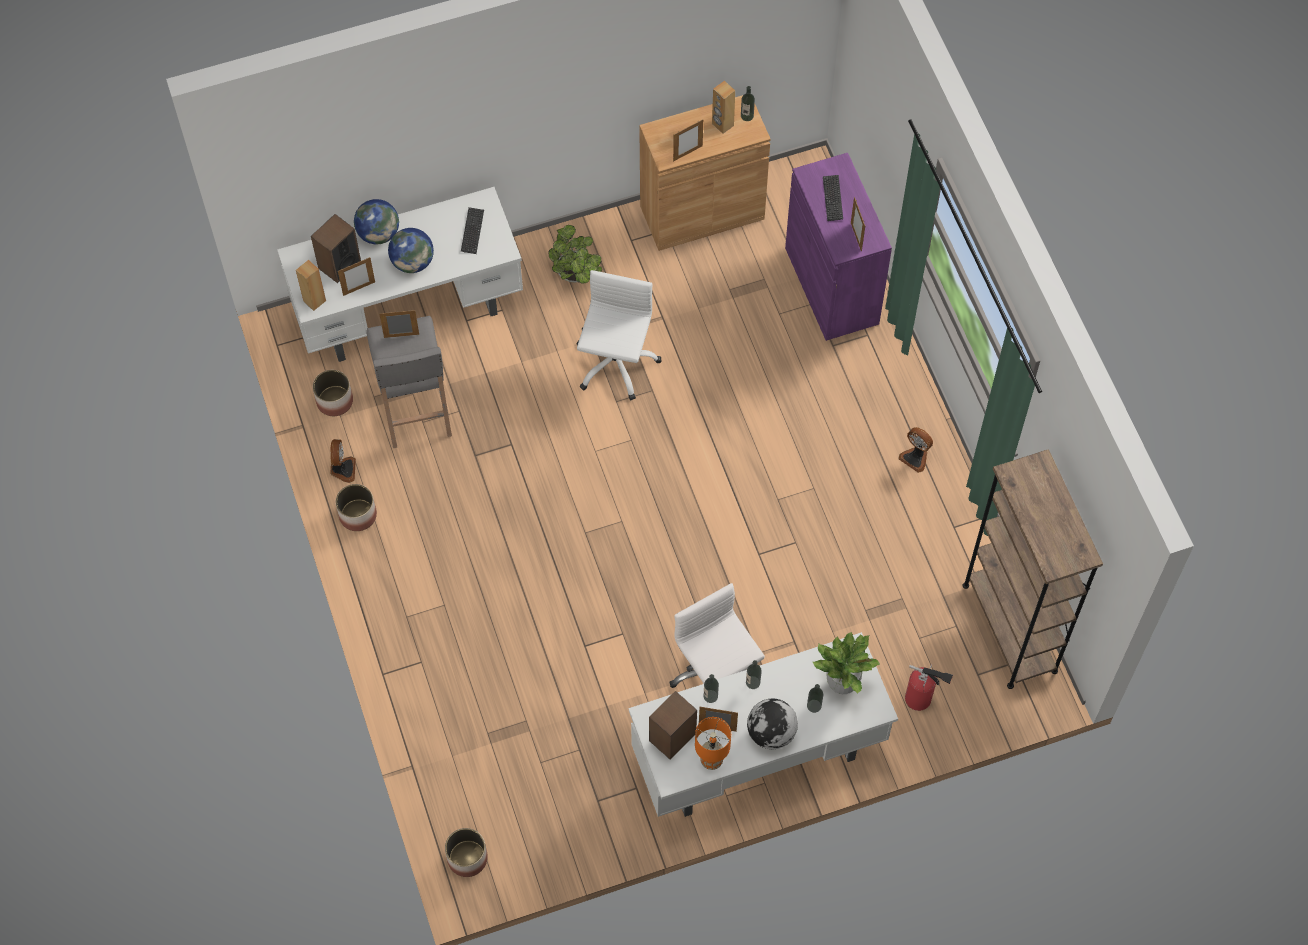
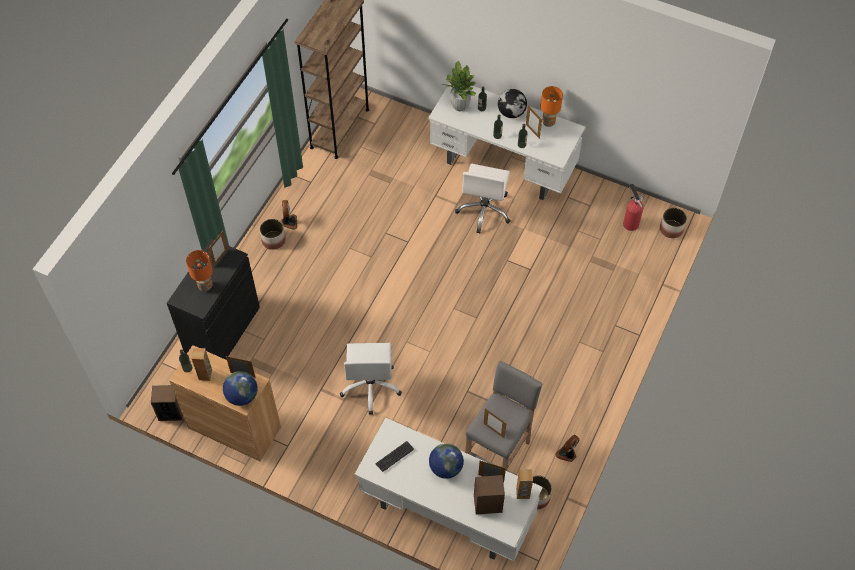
camera: 135 degrees left, 5 degrees down
(357, 515) = (581, 422): planter -> planter (273, 240)
(378, 233) = (447, 503): globe -> globe (242, 396)
(576, 276) = (337, 452): potted plant -> none
(615, 363) = (371, 386): white office chair -> white office chair turned 60 degrees counterclockwise
(672, 737) = (555, 143): speaker -> speaker (171, 412)
(831, 286) = (222, 330): purple cabinet -> black cabinet
(832, 198) = (205, 286): keyboard -> orange table lamp
(921, 699) = (409, 133): fire extinguisher -> fire extinguisher (630, 222)

